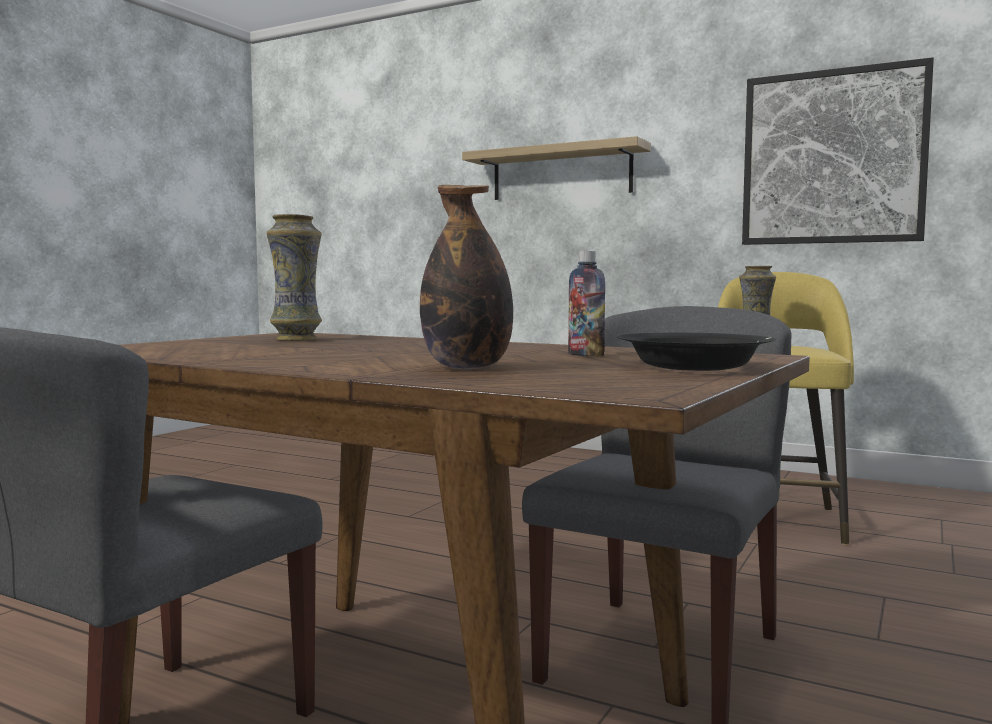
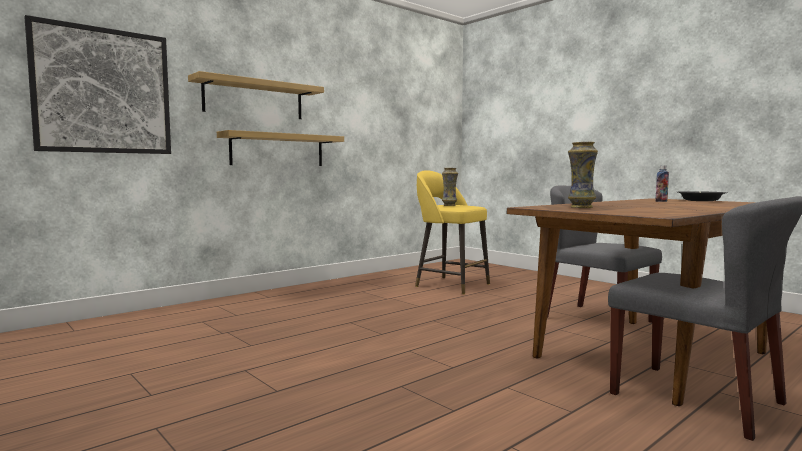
camera: 70 degrees left, 0 degrees up
(467, 367) = (716, 204): bottle -> none
(593, 243) = (278, 150): none -> shelf
(832, 157) = (389, 114): picture -> picture (103, 91)

